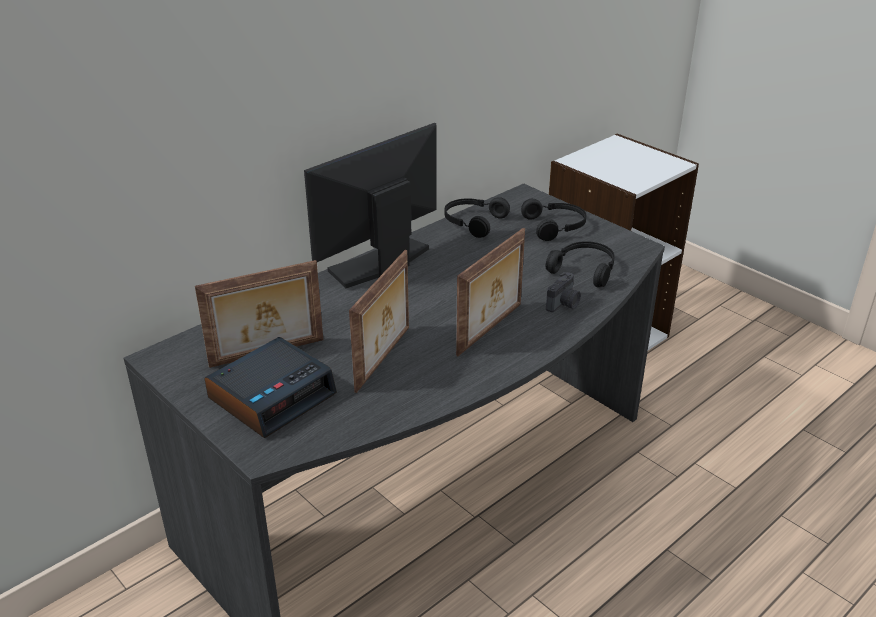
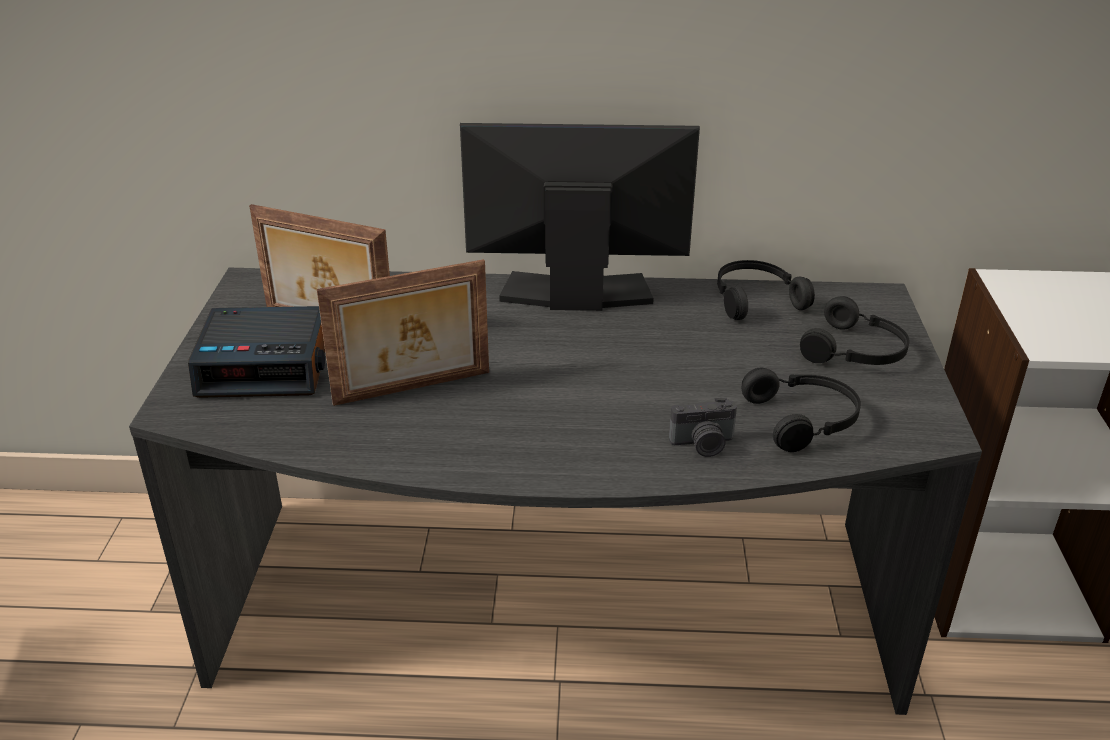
camera: 45 degrees right, 0 degrees up
(491, 329) = (568, 423): picture frame -> none

